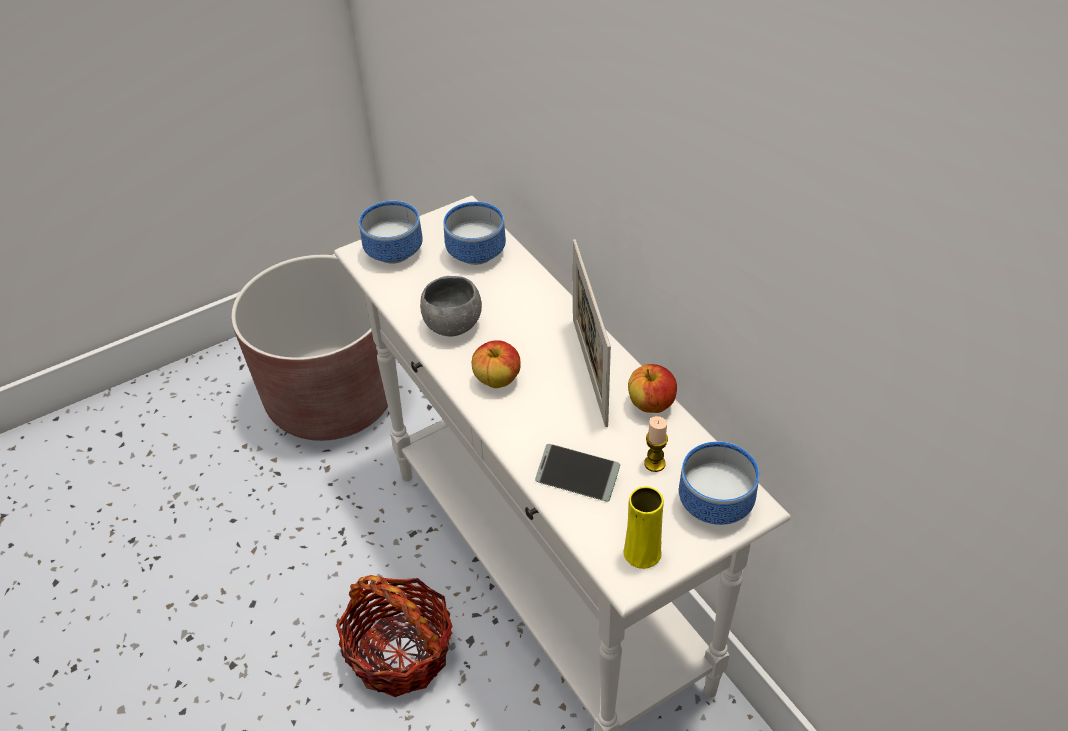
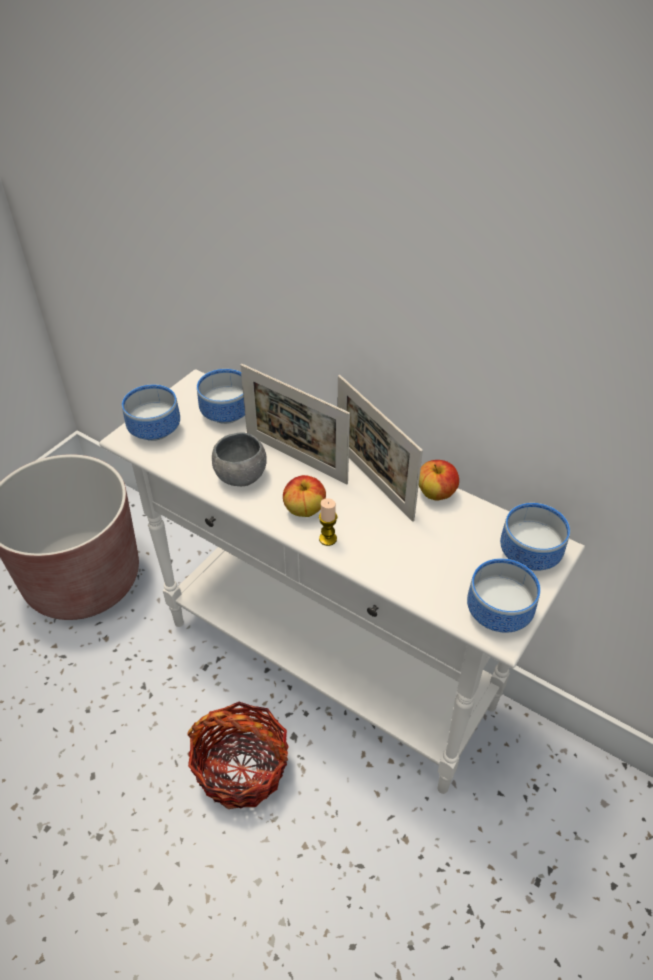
camera: 25 degrees left, 0 degrees up
(520, 322) = (296, 458): none -> picture frame
(577, 478) = (415, 568): phone -> none
(642, 553) = (500, 611): yellow vase -> bowl
(654, 463) = (466, 538): candle -> candle (328, 539)

